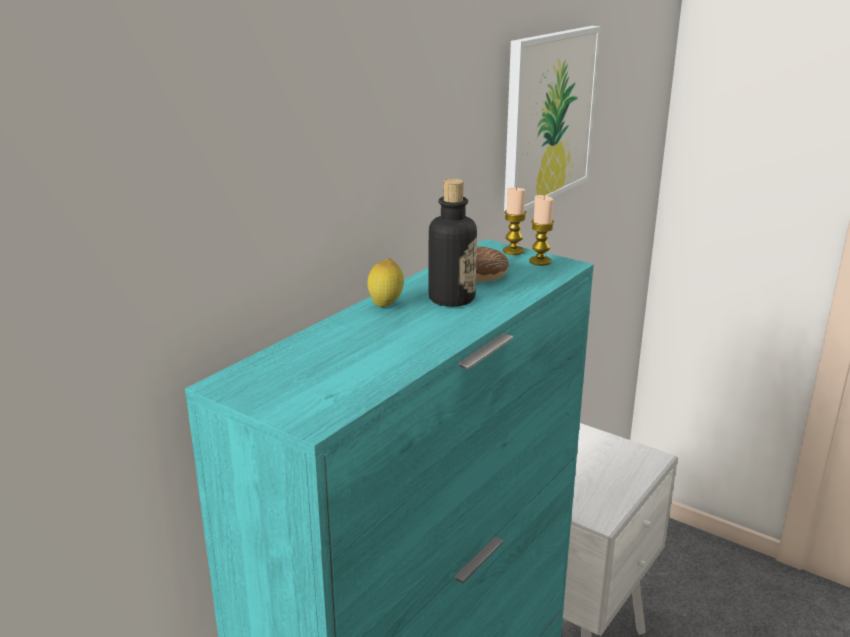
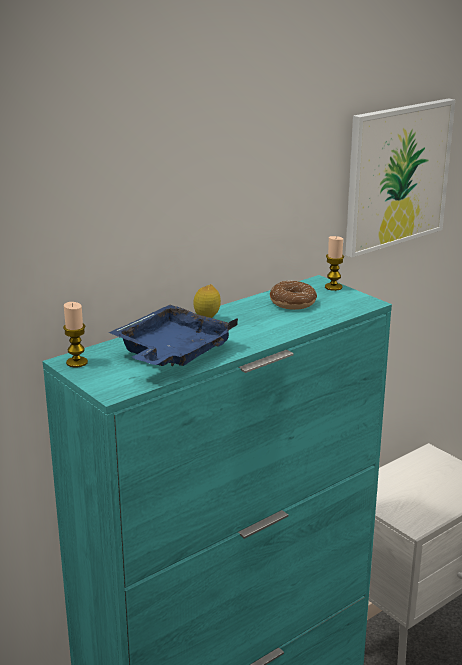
camera: 15 degrees right, 0 degrees up
(365, 355) = (172, 353): none -> blue tray
(451, 299) = (259, 320): bottle -> none
(540, 261) = (348, 298): candle -> candle (77, 362)

